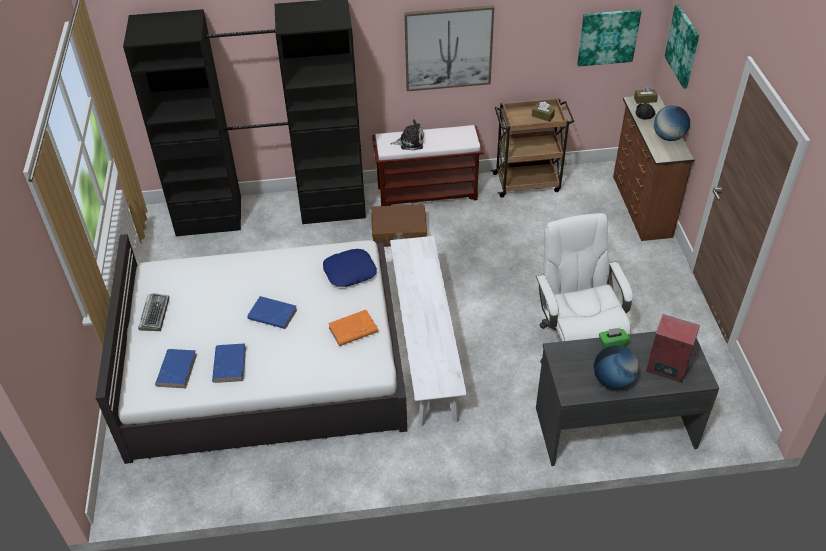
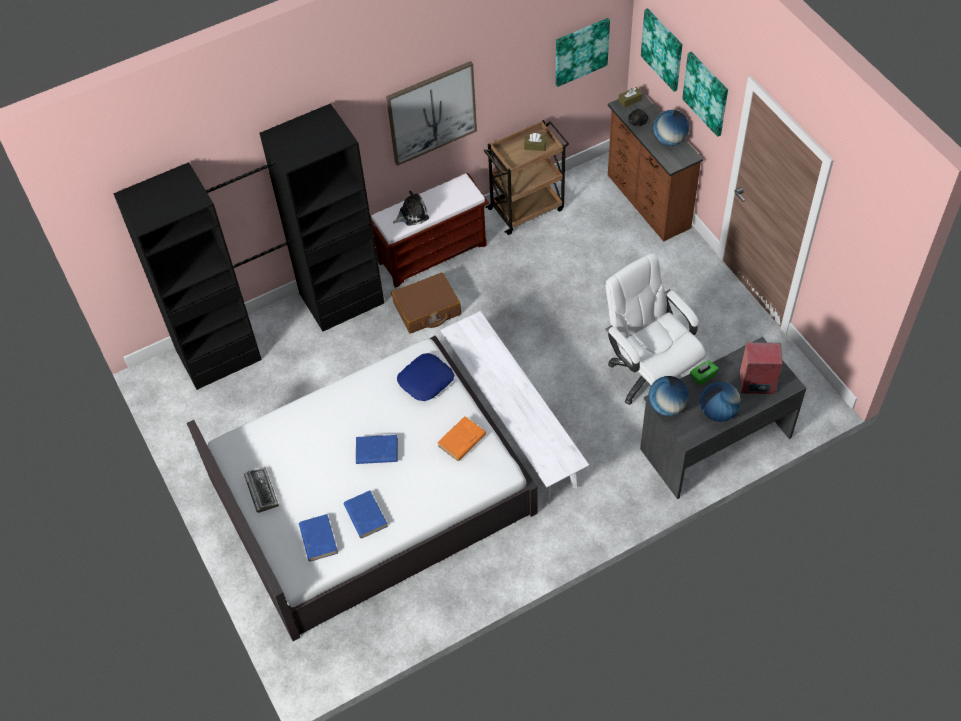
camera: 20 degrees left, 10 degrees up
(562, 359) = (667, 406): none -> globe
(709, 85) = (706, 93): none -> picture

